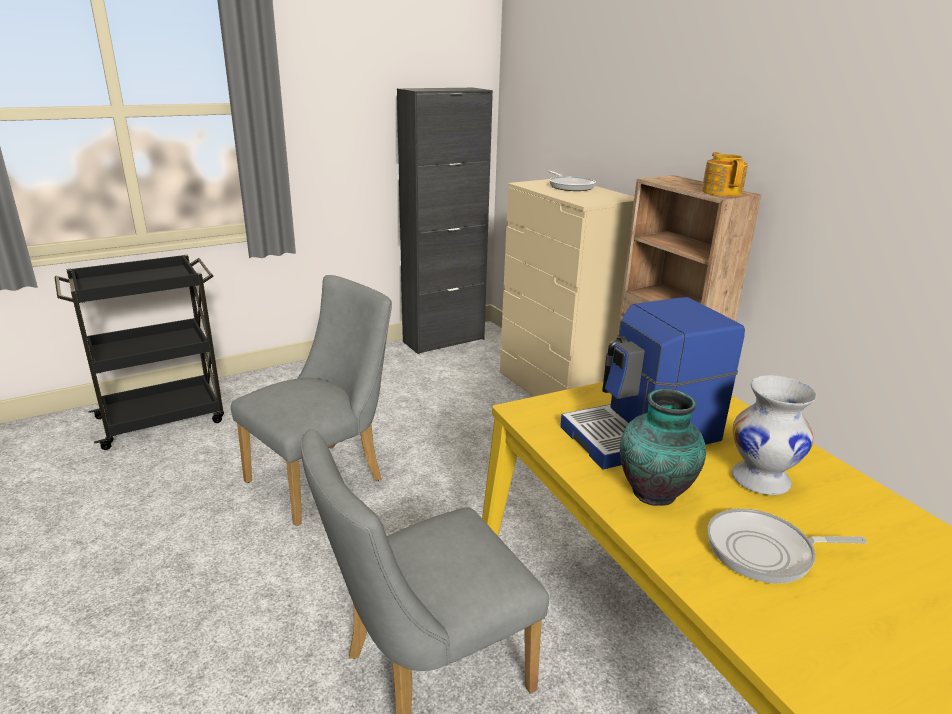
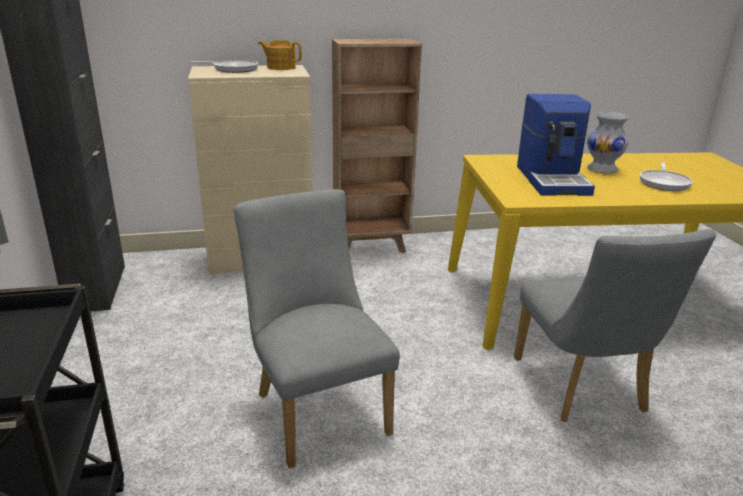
camera: 70 degrees left, 0 degrees up
(656, 492) = (615, 190): vase -> none
(721, 192) = (400, 40): teapot -> teapot (280, 67)

